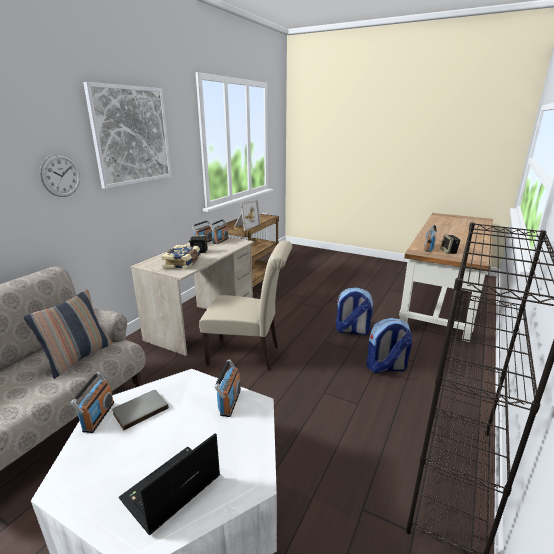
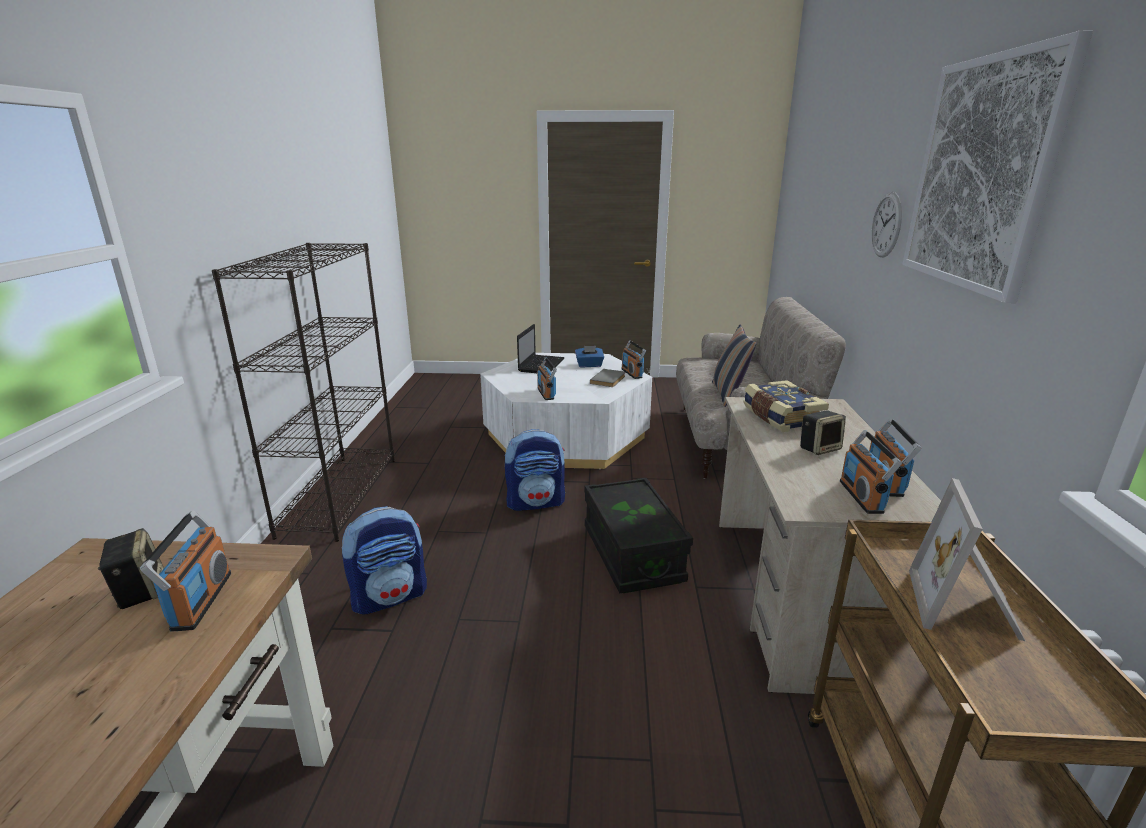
camera: 155 degrees right, 0 degrees up
(112, 461) = (589, 365): none -> blue tissue box
(248, 355) = (632, 554): beige chair -> black storage box
(352, 331) = (464, 676): backpack -> backpack (536, 502)

